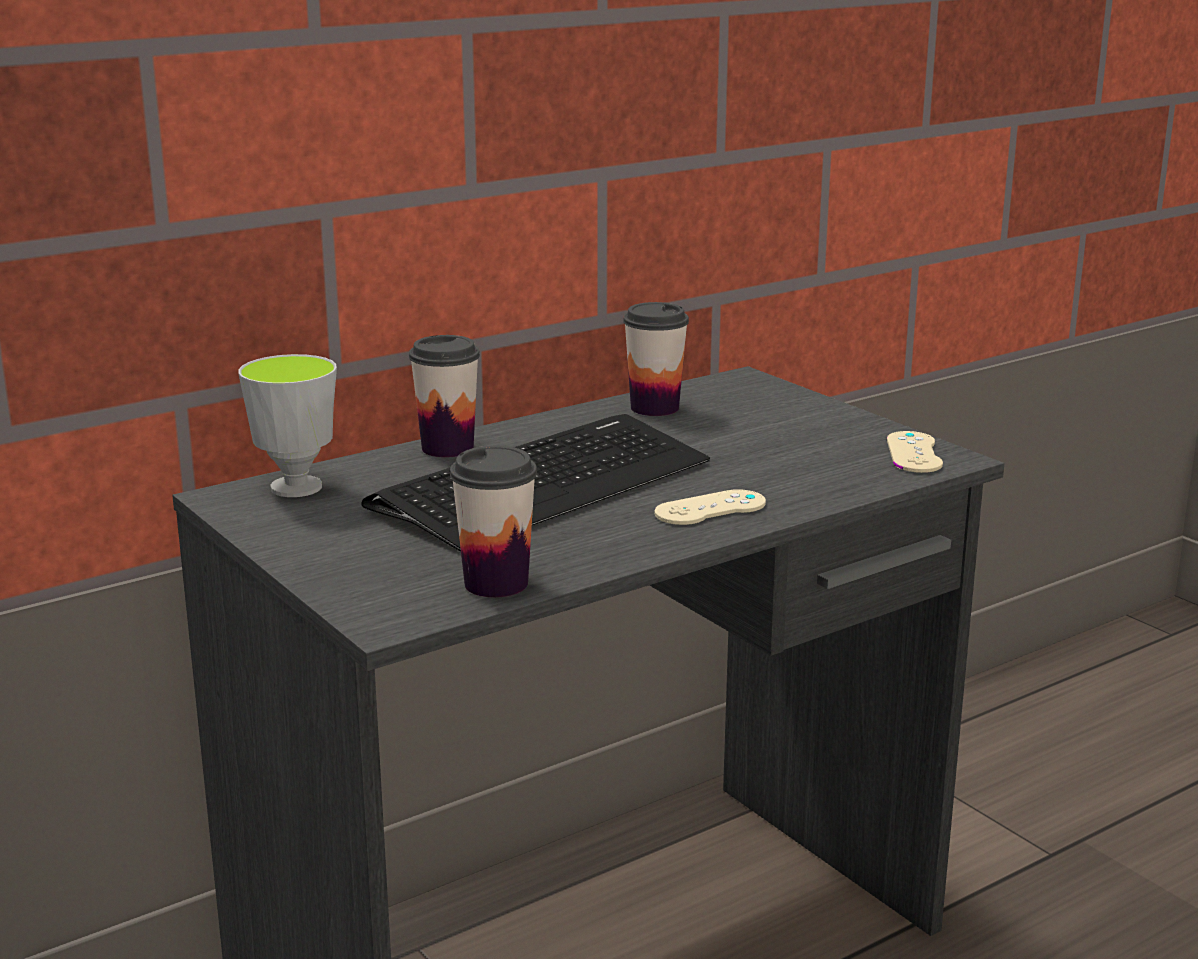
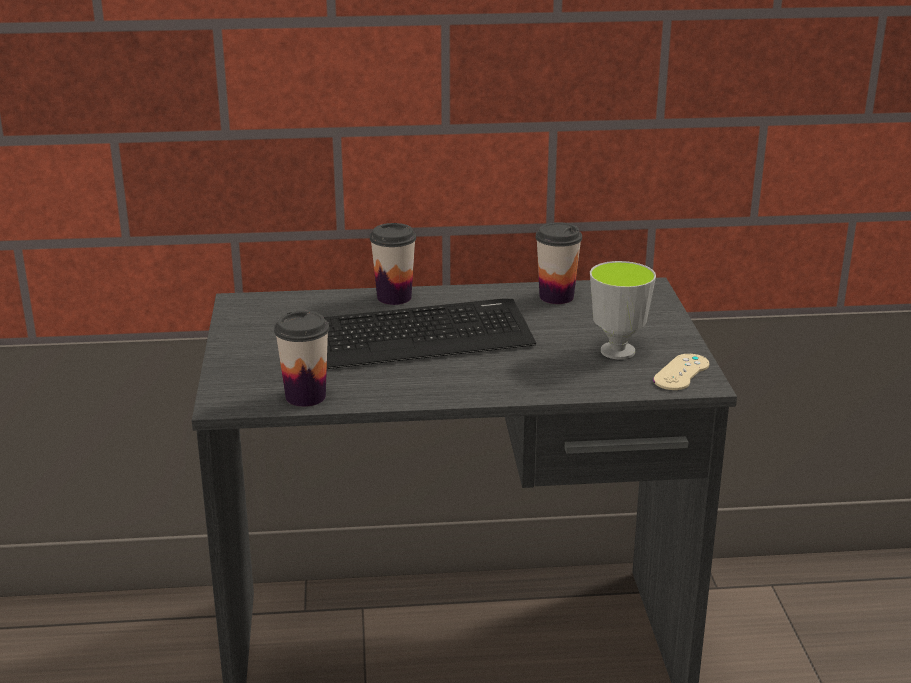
camera: 30 degrees right, 5 degrees up
(296, 487) = (280, 305): cup -> cup (617, 351)
(710, 508) = (491, 379): beige game controller -> none

